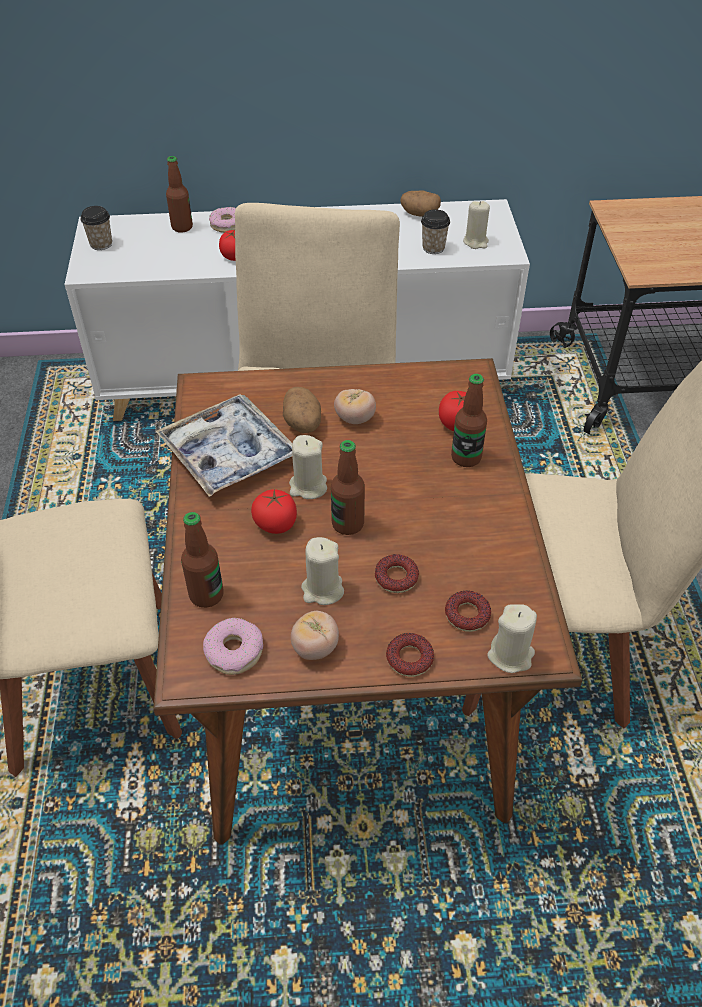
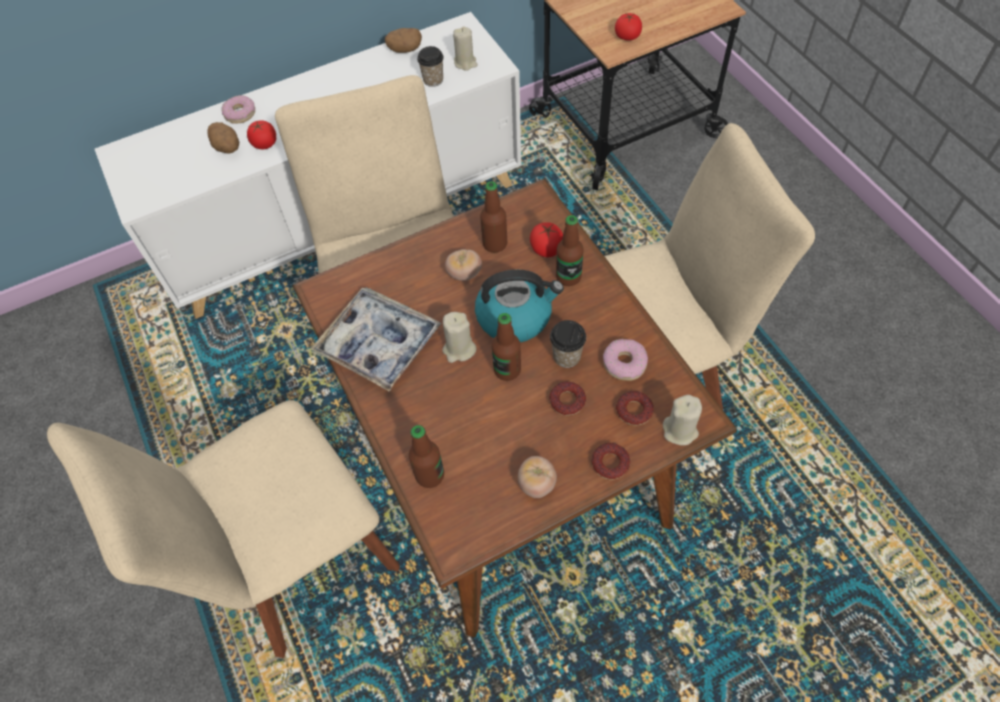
camera: 20 degrees left, 10 degrees up
(101, 244) = (133, 171): cup -> cup (566, 356)
(182, 227) = (199, 129): bottle -> bottle (495, 244)
(234, 651) = (477, 513): donut -> donut (624, 363)
(275, 524) = (451, 392): tomato -> tomato (627, 36)
(303, 424) = (425, 294): potato -> potato (227, 148)
(322, 590) = (517, 434): beige candle -> none
(386, 476) = (515, 316): none -> kettle

